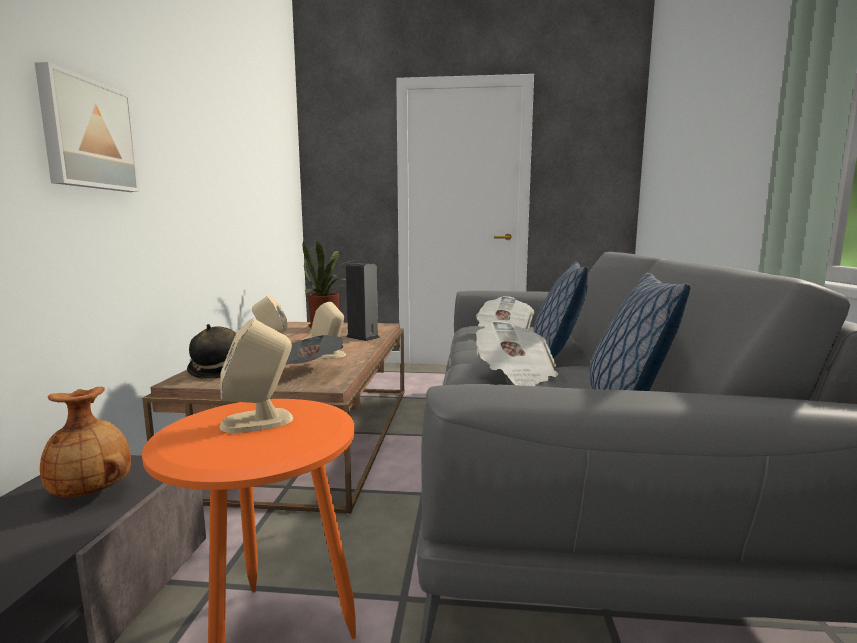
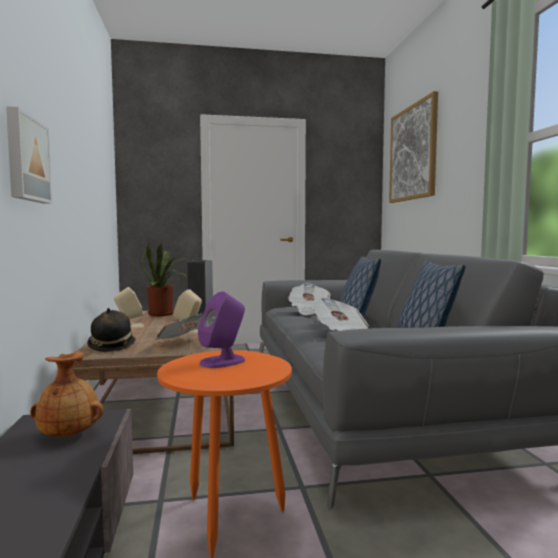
camera: 15 degrees left, 5 degrees down
(258, 421) = (223, 361): beige speaker -> purple speaker
(681, 110) = (413, 153): none -> picture

